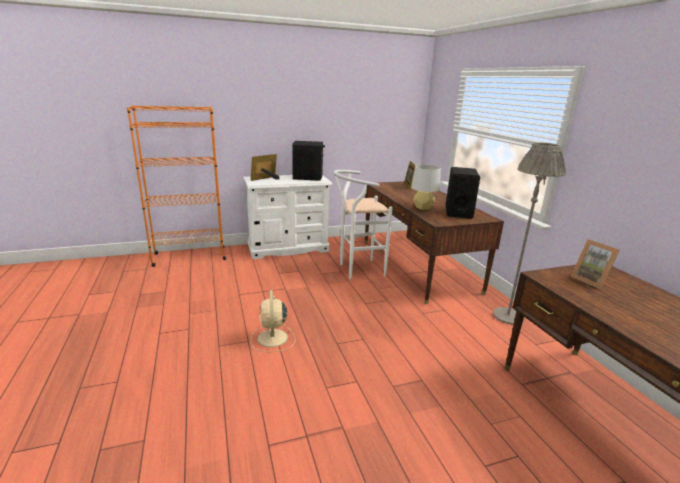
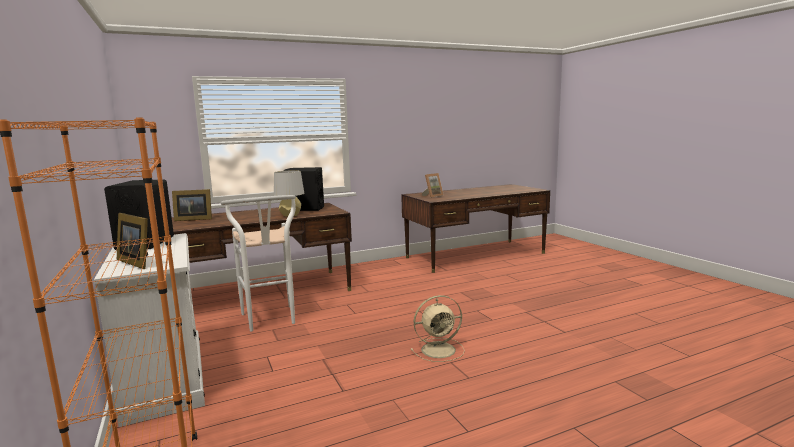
camera: 95 degrees left, 10 degrees down
(508, 316) = (365, 268): grey floor lamp -> none

